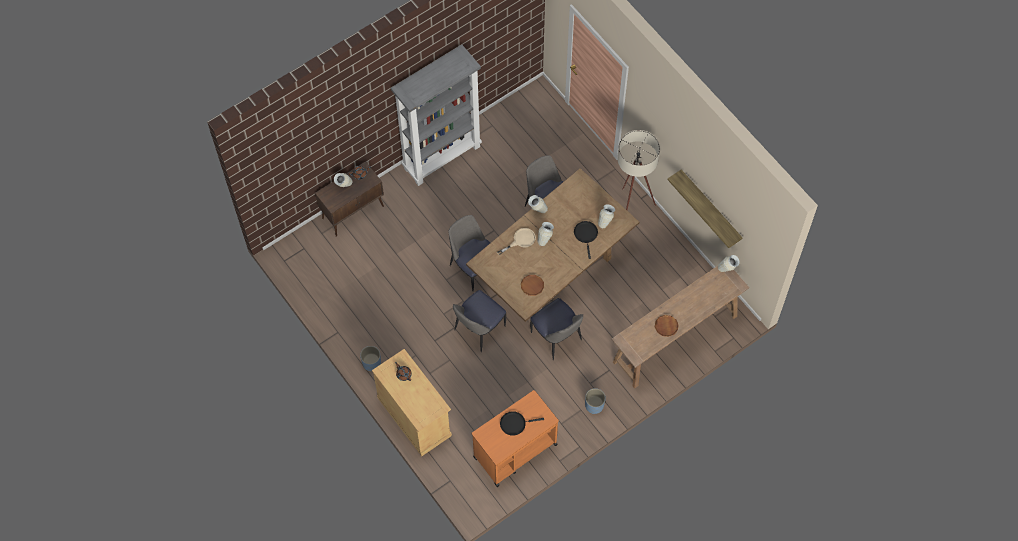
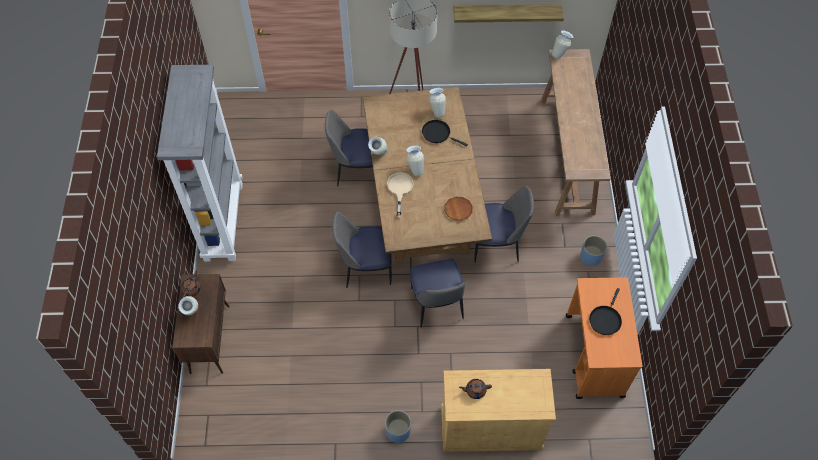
camera: 55 degrees left, 5 degrees down
(666, 326) = (585, 130): brown plate -> none

